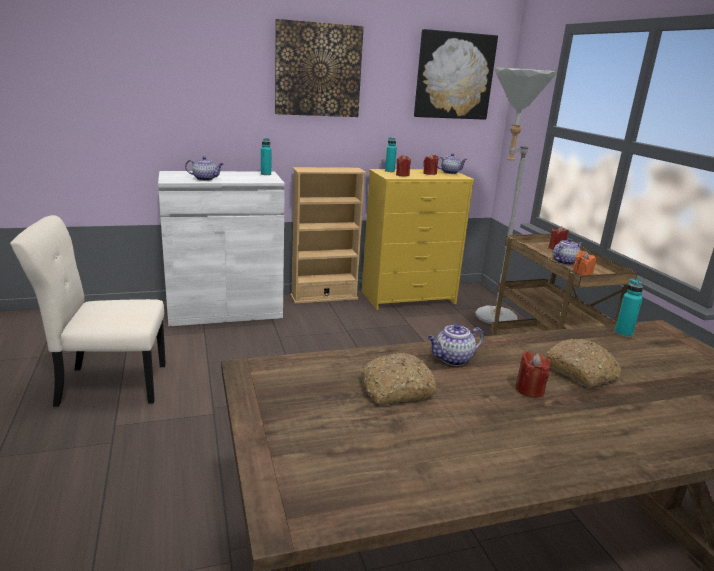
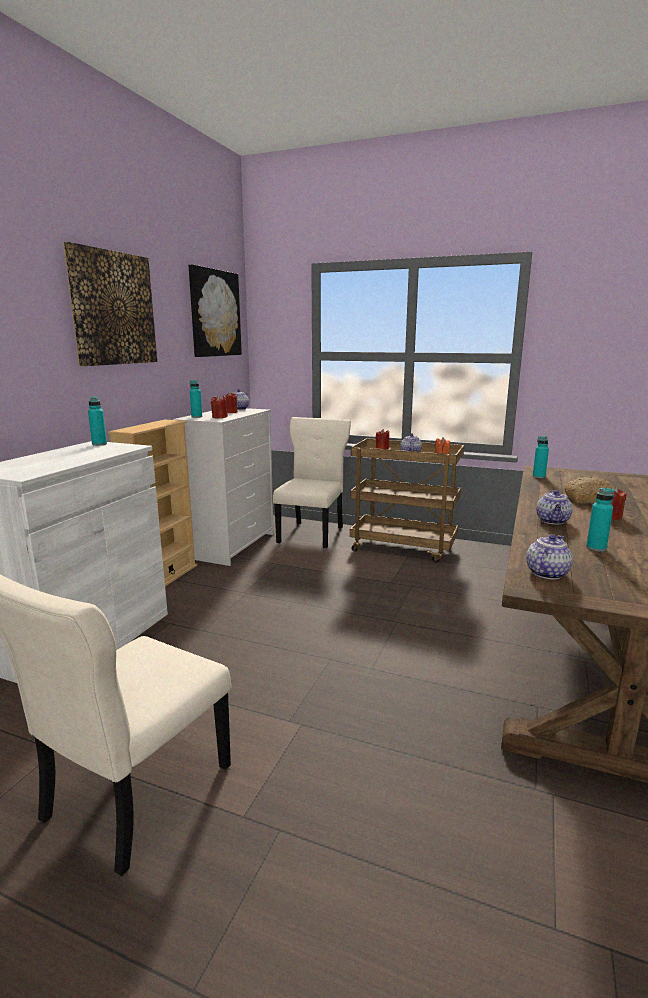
camera: 50 degrees left, 5 degrees down
(205, 179) = (60, 463): teapot -> teapot (546, 573)
(396, 389) = (596, 548): bread -> turquoise bottle
(409, 297) = (232, 545): yellow dresser -> white dresser
(488, 318) = (312, 533): grey floor lamp -> beige chair

